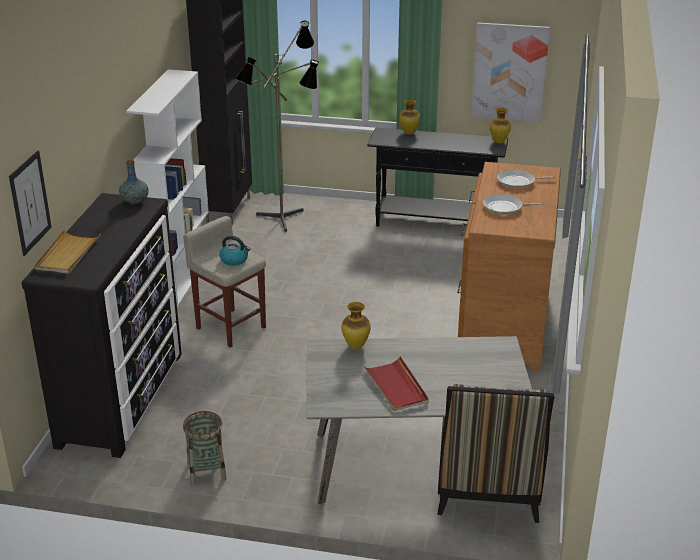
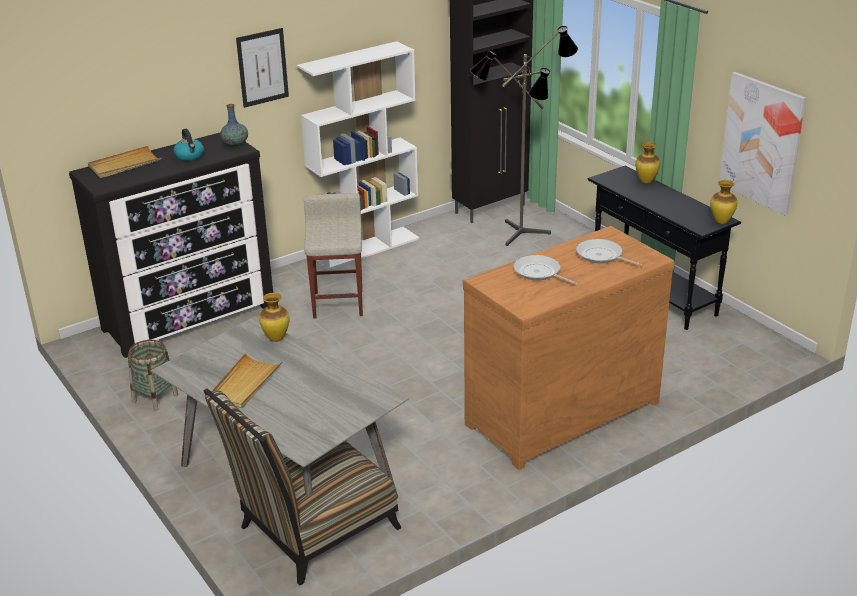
camera: 45 degrees right, 0 degrees up
(30, 202) = (103, 109): picture -> picture (262, 67)
(234, 260) = (335, 236): kettle -> kettle (190, 156)
(396, 386) = (245, 383): red tray -> beige tray

